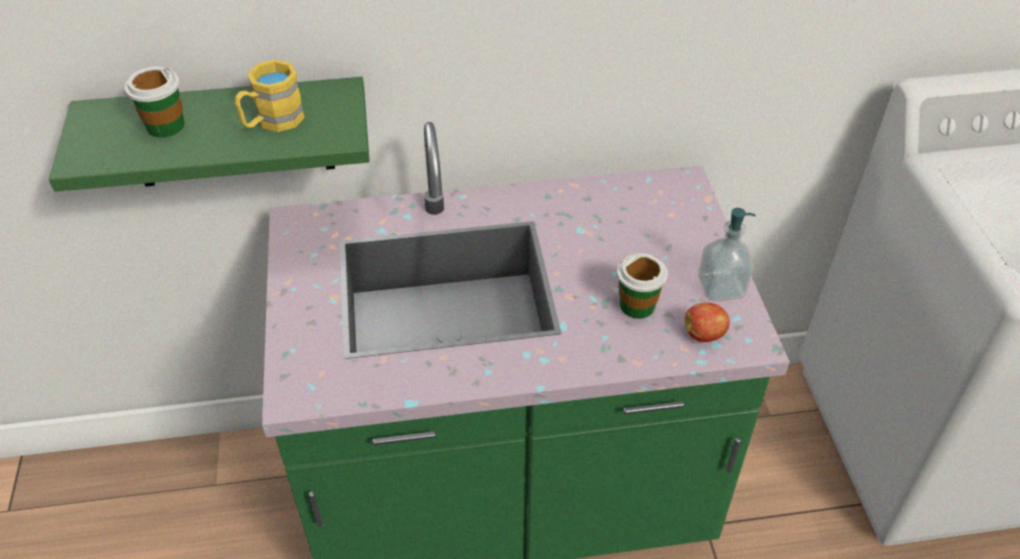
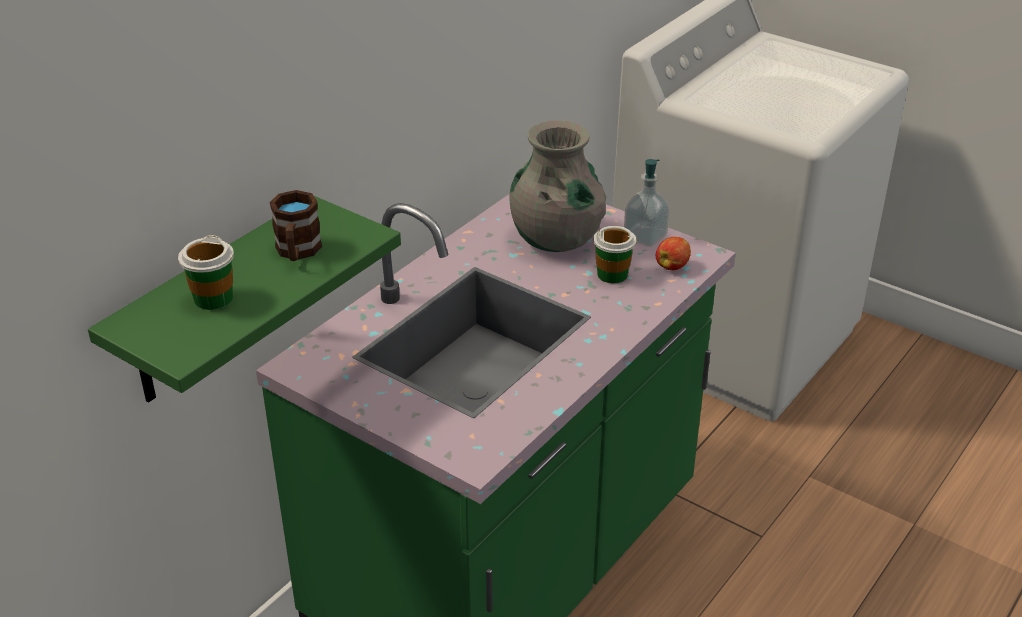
camera: 45 degrees left, 10 degrees down
(272, 122) = (297, 252): yellow mug -> brown mug
(636, 238) = (556, 239): none -> grey vase

